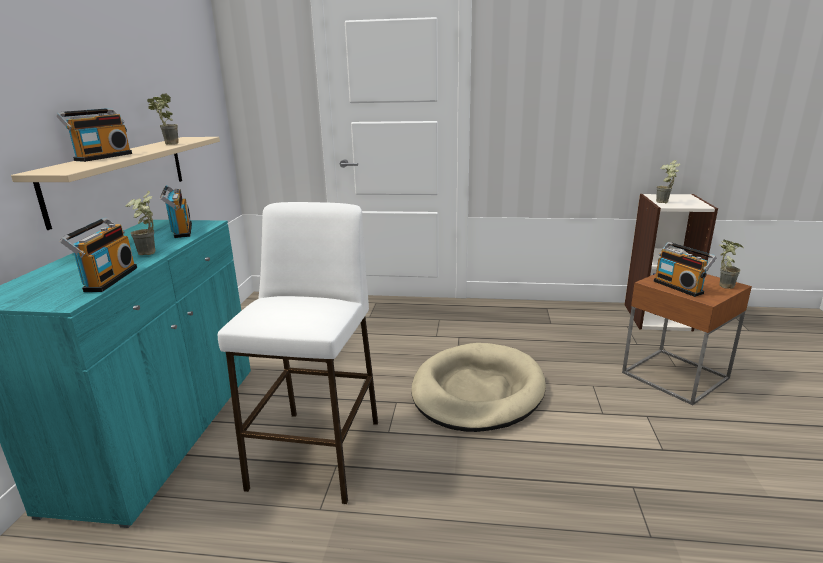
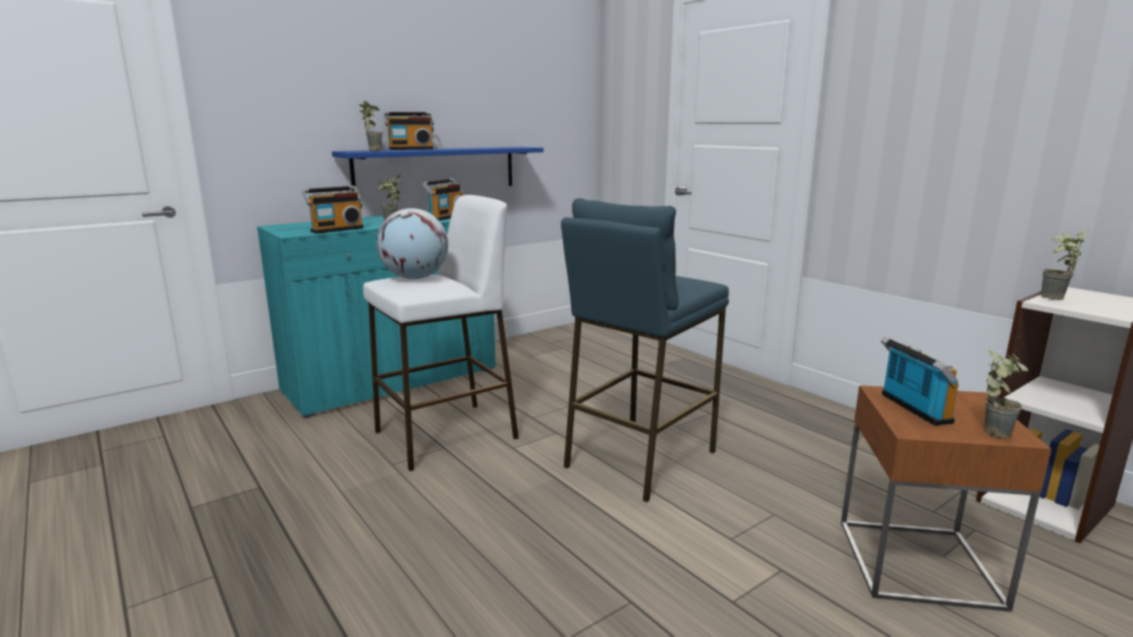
camera: 45 degrees right, 5 degrees down
(120, 176) = (436, 169): beige shelf -> blue shelf
(167, 144) = (484, 147): potted plant -> potted plant (372, 150)
(280, 307) = (415, 278): none -> globe
(477, 391) = (638, 458): beige dog bed -> blue stool
(679, 287) = (912, 408): radio -> radio turned 150 degrees clockwise

